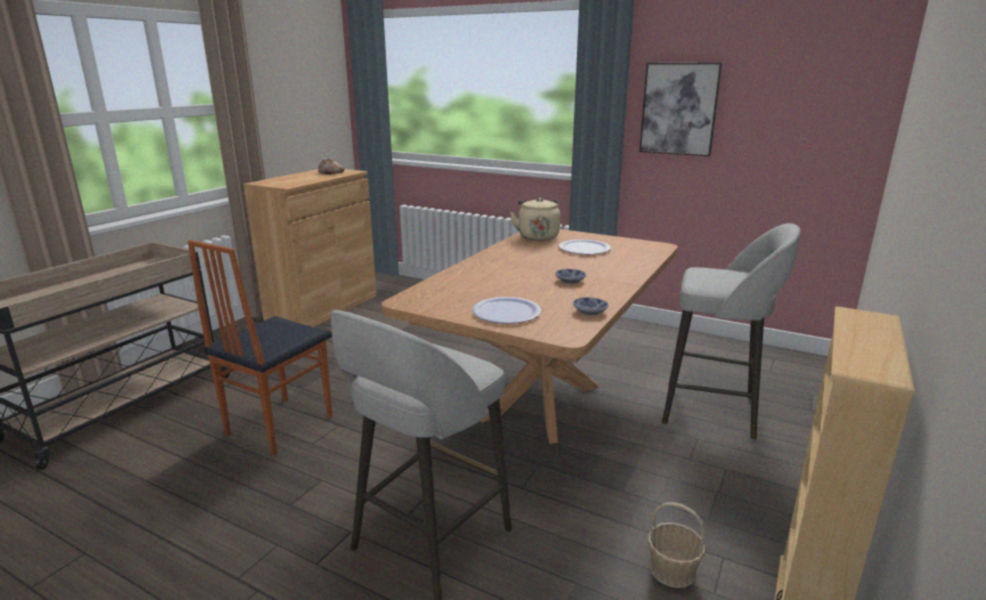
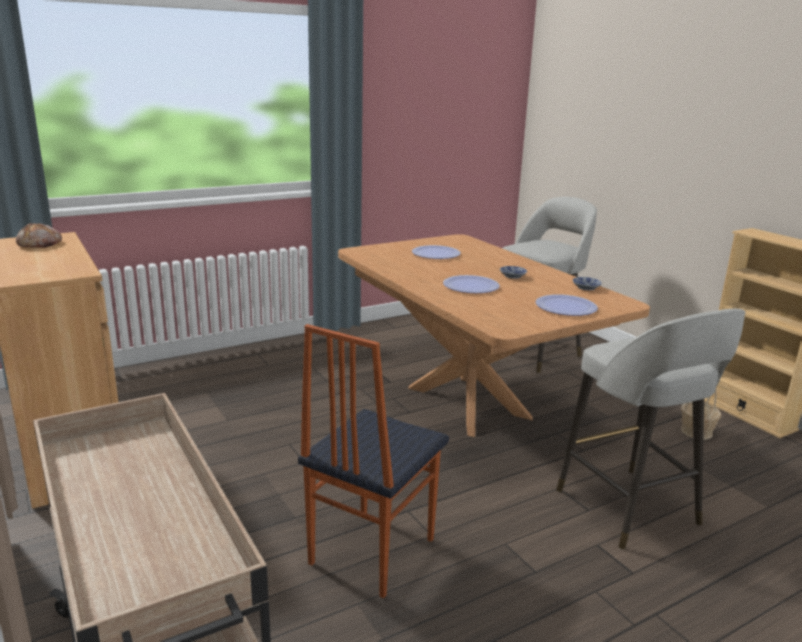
camera: 60 degrees left, 0 degrees up
(278, 425) = (370, 551): chair -> chair turned 60 degrees clockwise
(508, 273) = (471, 286): none -> plate
(537, 236) = (376, 256): beige kettle -> none
(679, 109) = (393, 115): picture -> none

